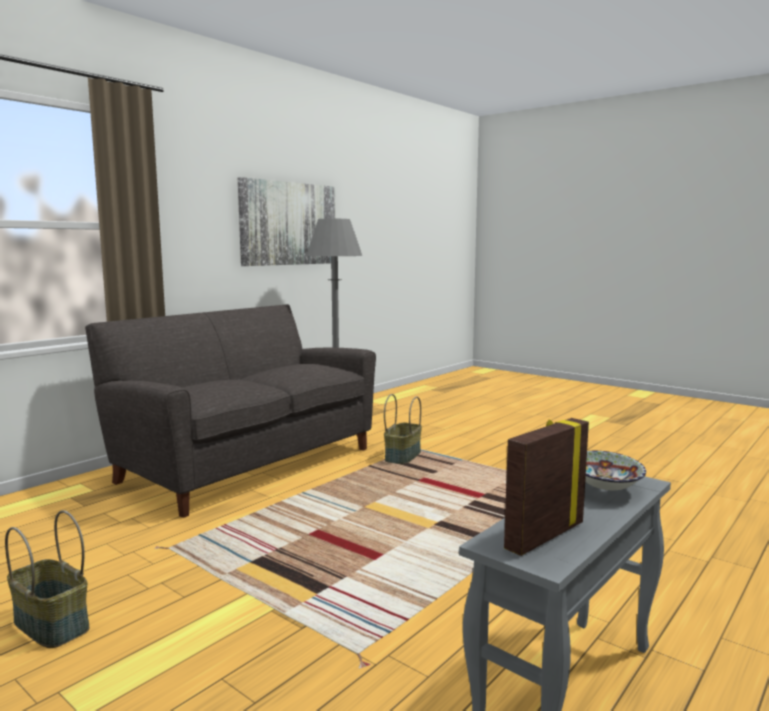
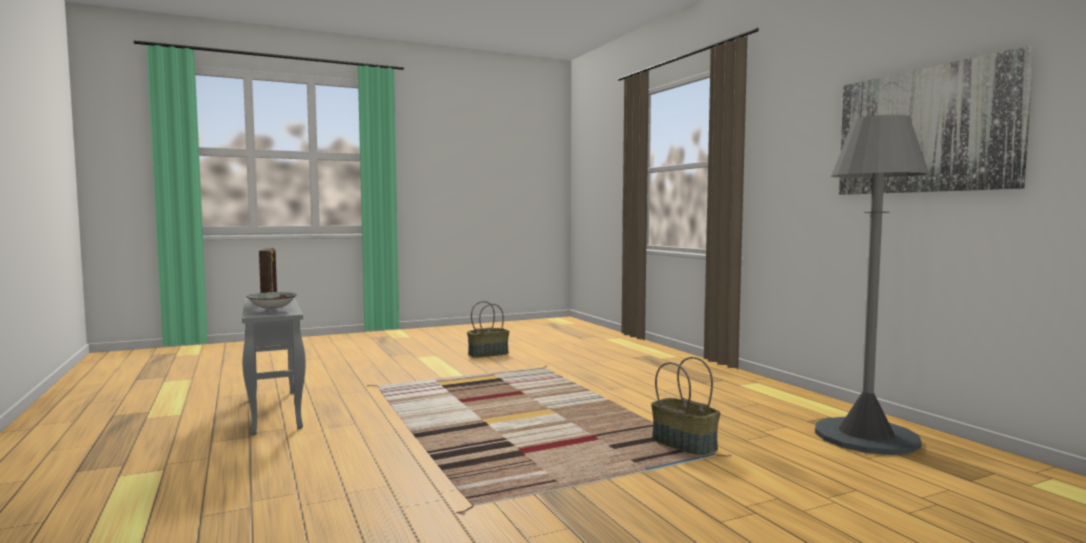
camera: 115 degrees right, 5 degrees down
(246, 464) = (697, 390): grey sofa -> none

